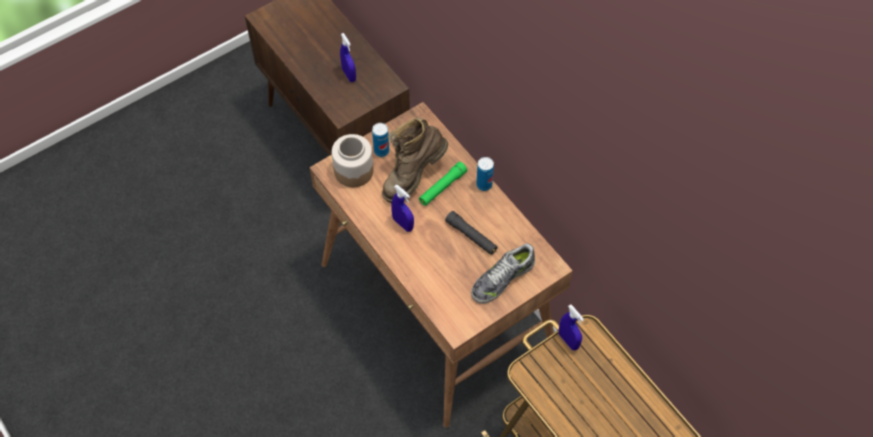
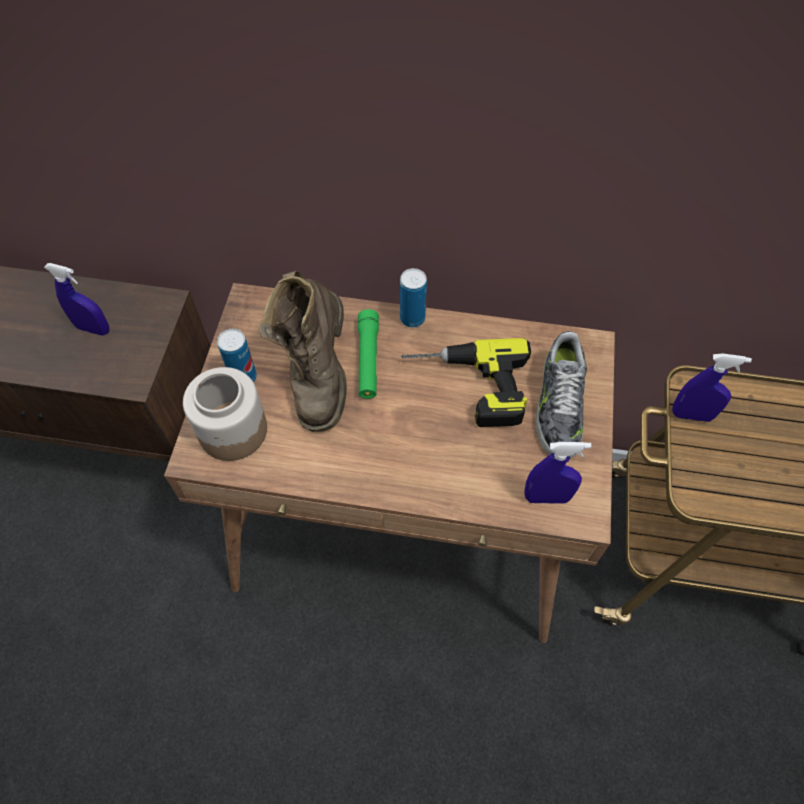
camera: 45 degrees left, 0 degrees up
(403, 224) = (370, 443): blue spray bottle -> blue spray bottle (547, 497)
(471, 236) = (467, 387): black flashlight -> power drill

